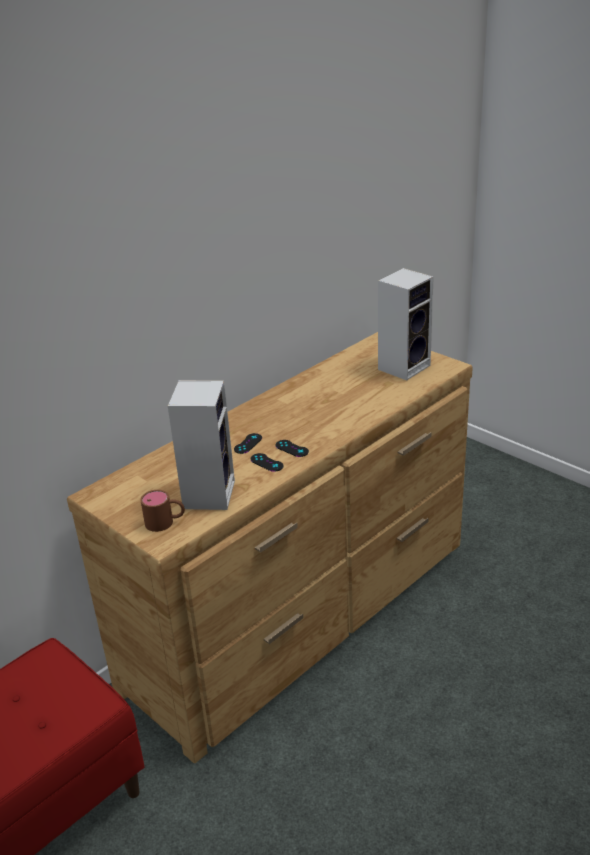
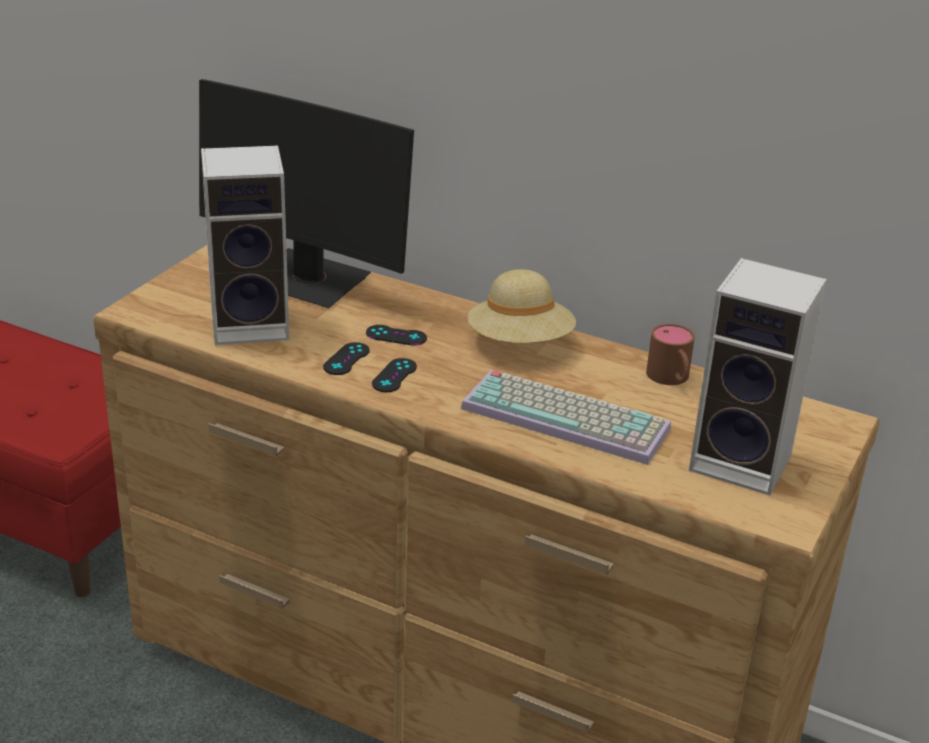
camera: 70 degrees right, 0 degrees up
(163, 468) = (308, 281): none -> monitor
(165, 522) = (178, 304): brown mug -> brown mug (671, 379)
(274, 406) = (520, 343): none -> beige hat
(352, 403) = (569, 417): none -> keyboard

